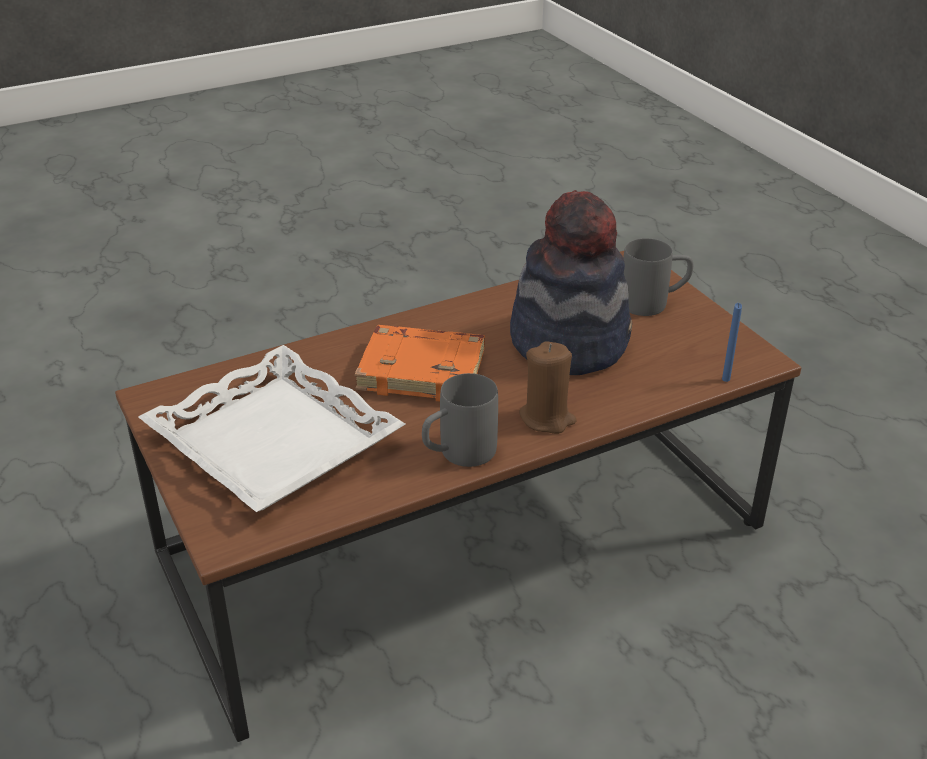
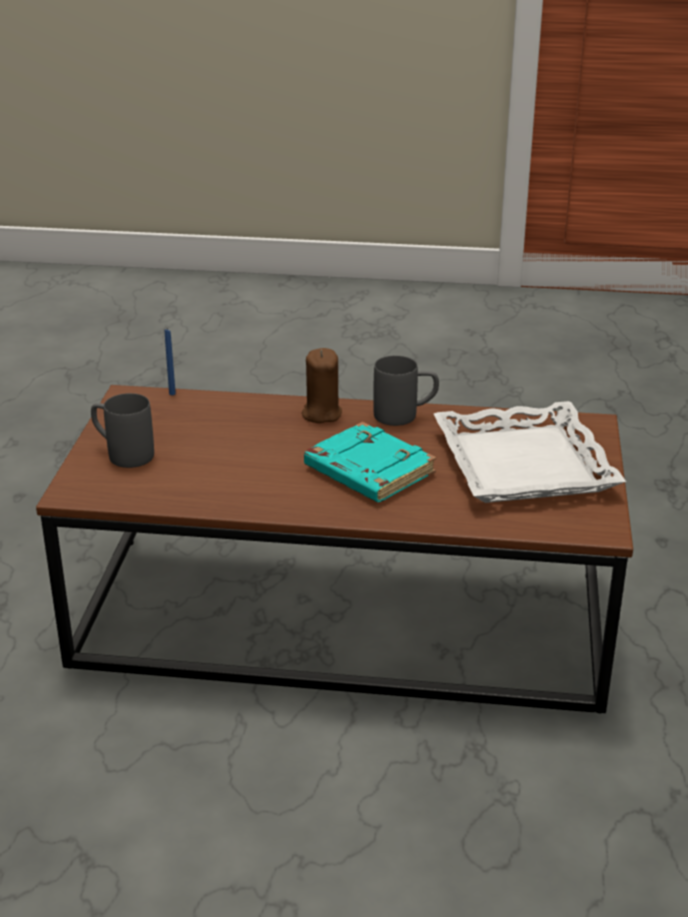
camera: 145 degrees left, 5 degrees down
(423, 370) = (367, 471): orange book -> turquoise book
(569, 342) = (232, 451): hat -> none

